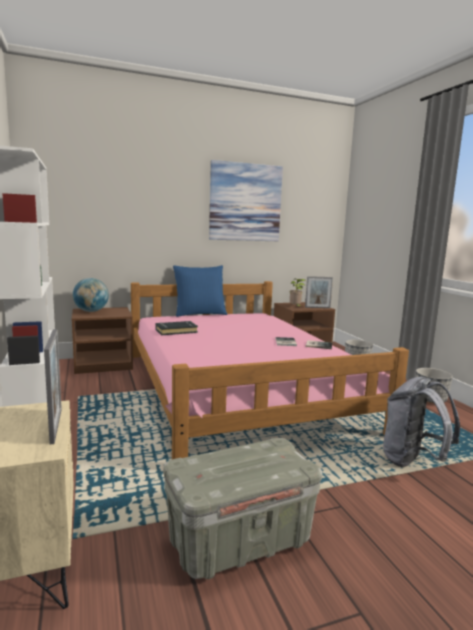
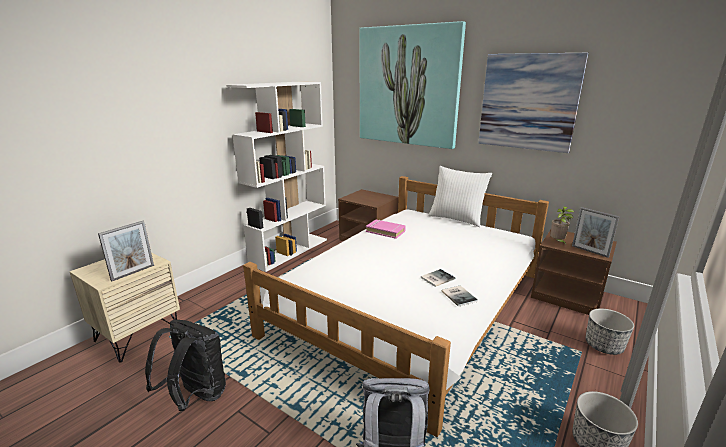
camera: 55 degrees right, 10 degrees up
(91, 311) = (364, 195): globe -> none
(129, 185) = (408, 86): none -> picture
(176, 331) = (385, 231): black book -> pink book
(199, 314) = (456, 218): blue pillow -> white pillow
(238, 388) = (411, 303): pink bed -> white bed
(239, 541) = (196, 396): grey storage box -> black backpack

